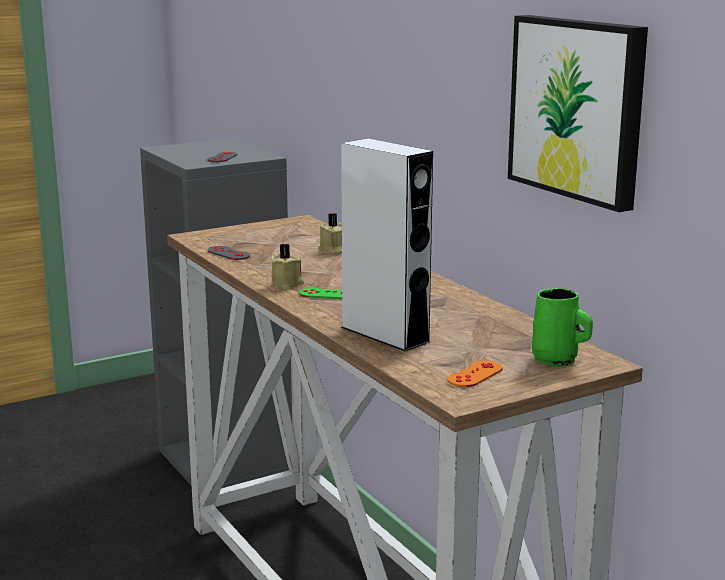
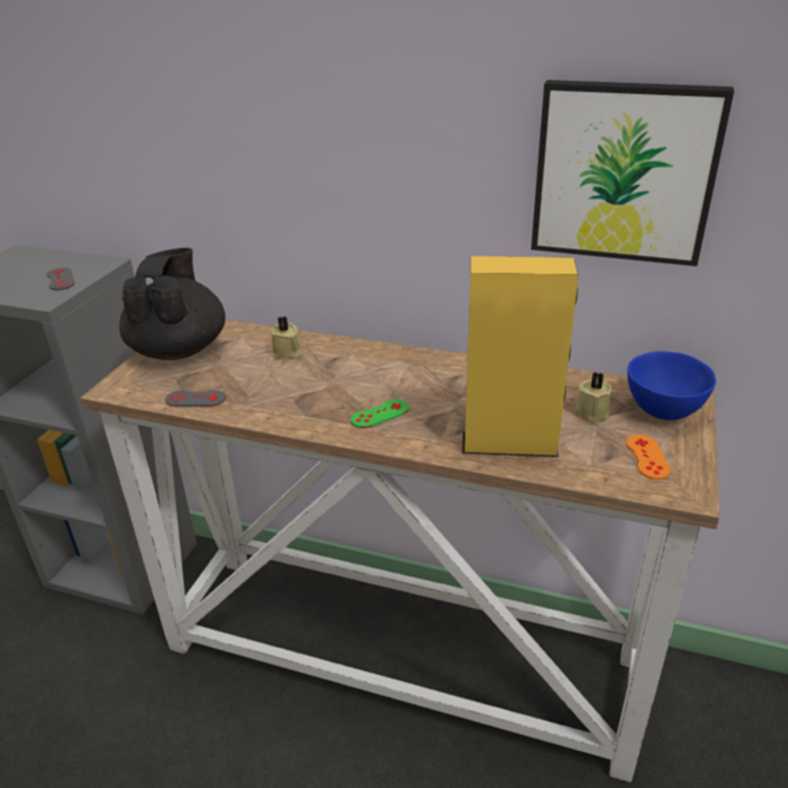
camera: 40 degrees left, 15 degrees up
(267, 230) = (179, 349): none -> black teapot
(287, 284) = (323, 418): beige candle -> beige candle (593, 412)
(385, 334) = (509, 443): white speaker -> yellow speaker
(557, 360) = (663, 410): green mug -> blue bowl

